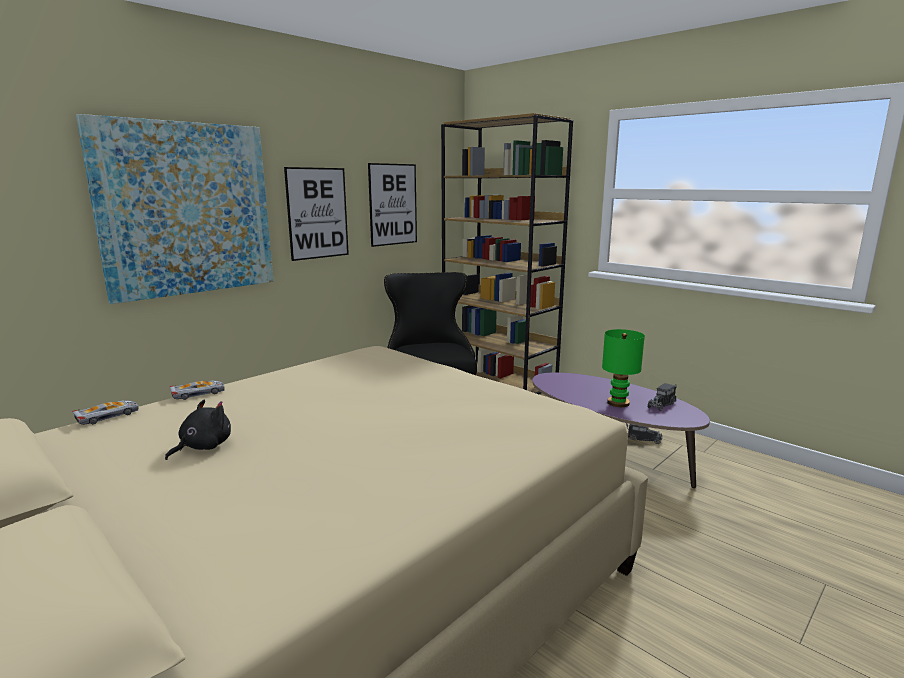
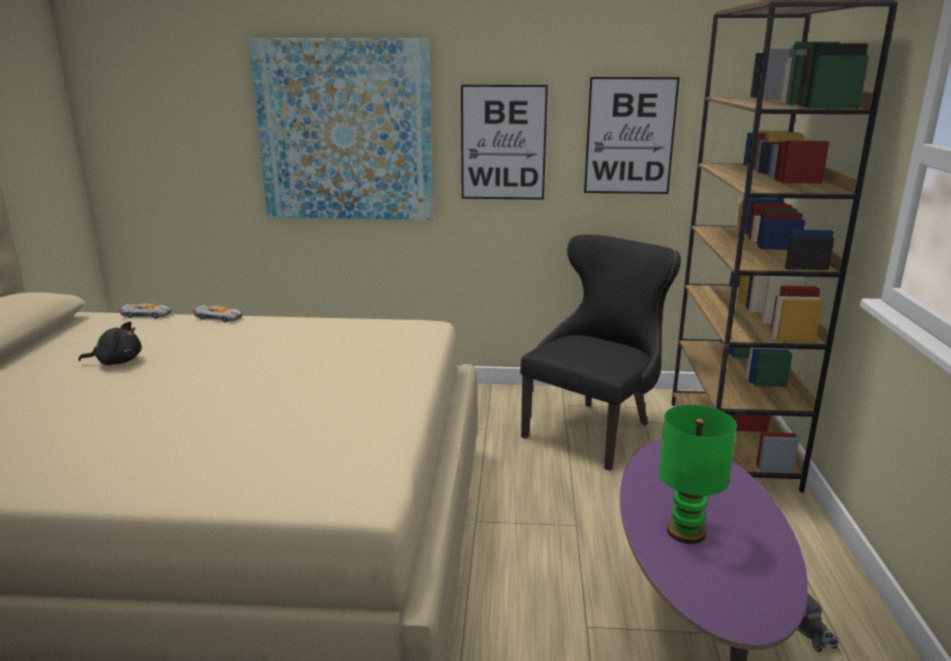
camera: 50 degrees right, 5 degrees up
(661, 404) = (751, 572): toy truck -> none

